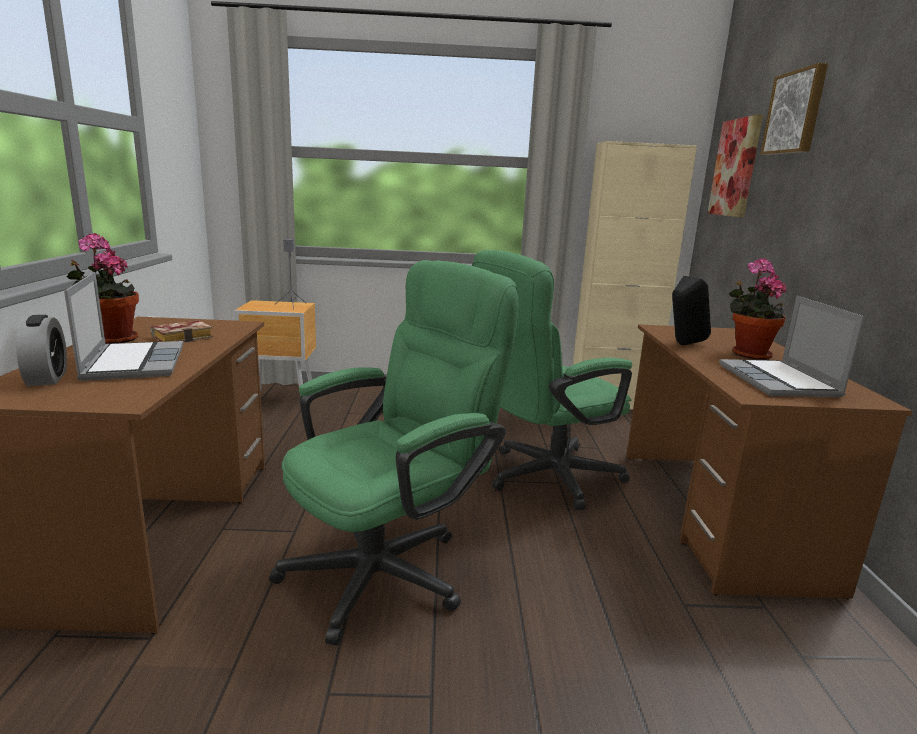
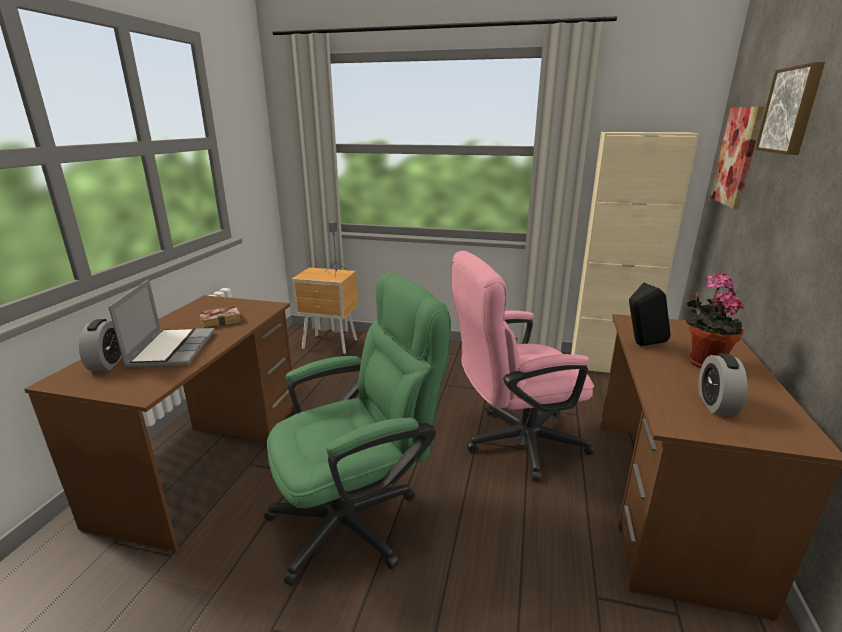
camera: 15 degrees right, 5 degrees up
(111, 339) = (172, 321): potted plant -> none
(542, 477) = (514, 442): green office chair -> pink office chair
(779, 381) = (716, 404): laptop -> alarm clock

